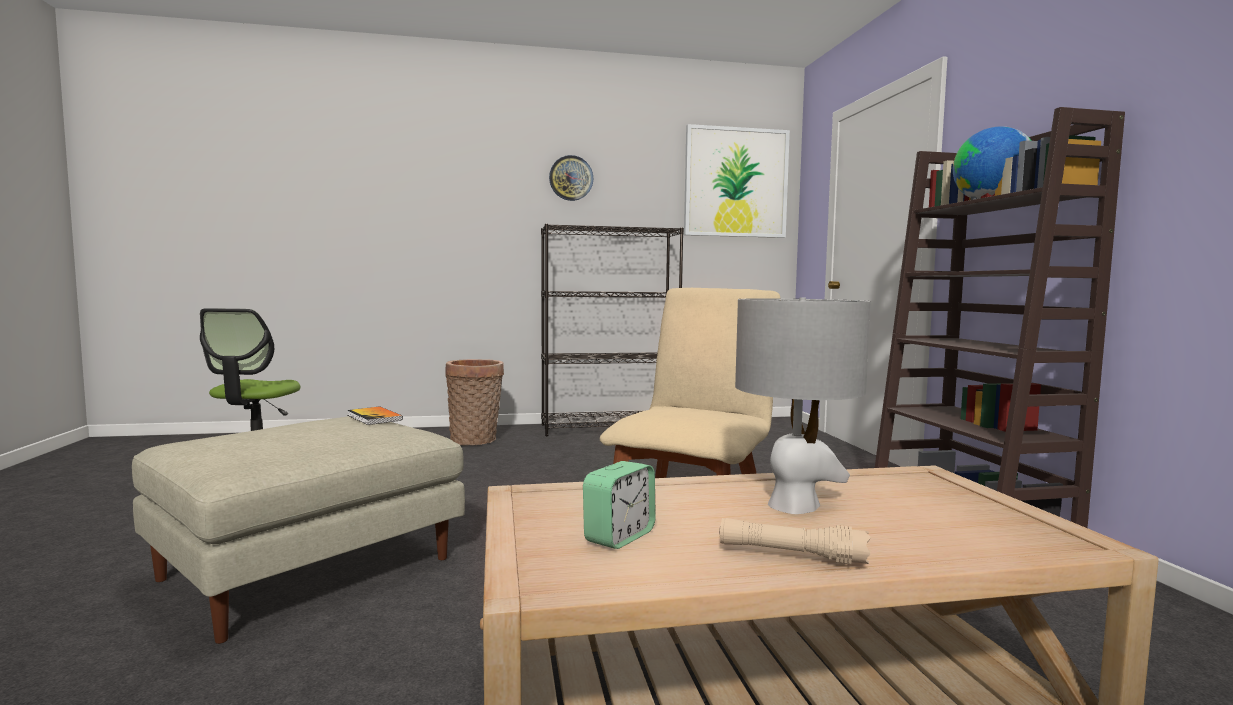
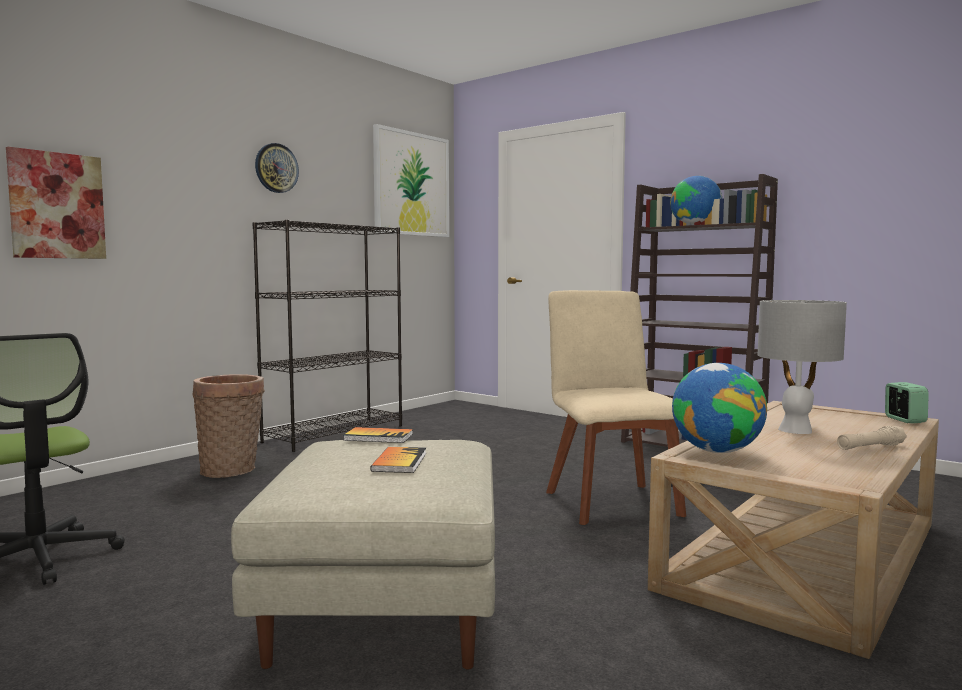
camera: 40 degrees left, 0 degrees up
(297, 437) = (399, 462): none -> book
(379, 221) = (57, 206): none -> picture
(571, 498) = (717, 451): none -> globe
(619, 537) = (797, 460): alarm clock -> alarm clock (904, 420)

